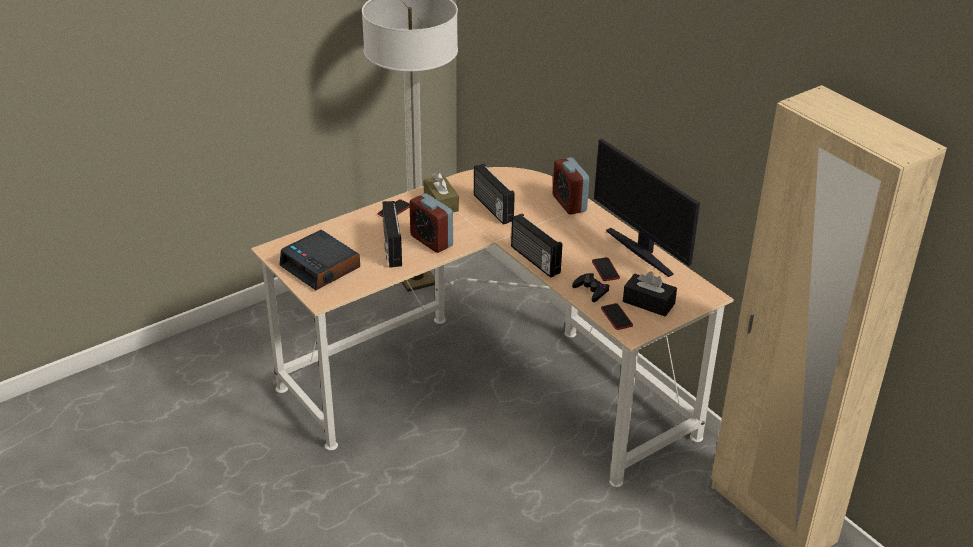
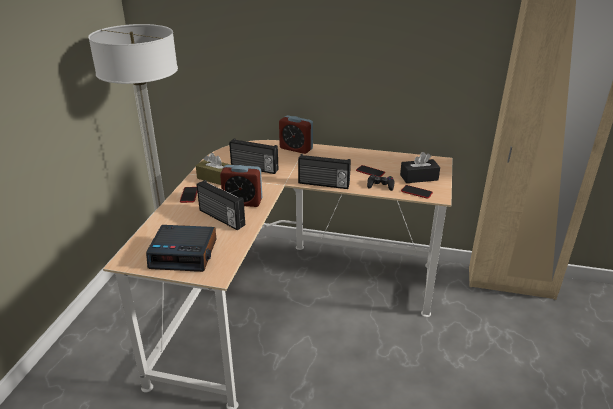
camera: 40 degrees left, 5 degrees down
(641, 251) = (372, 155): monitor -> none

